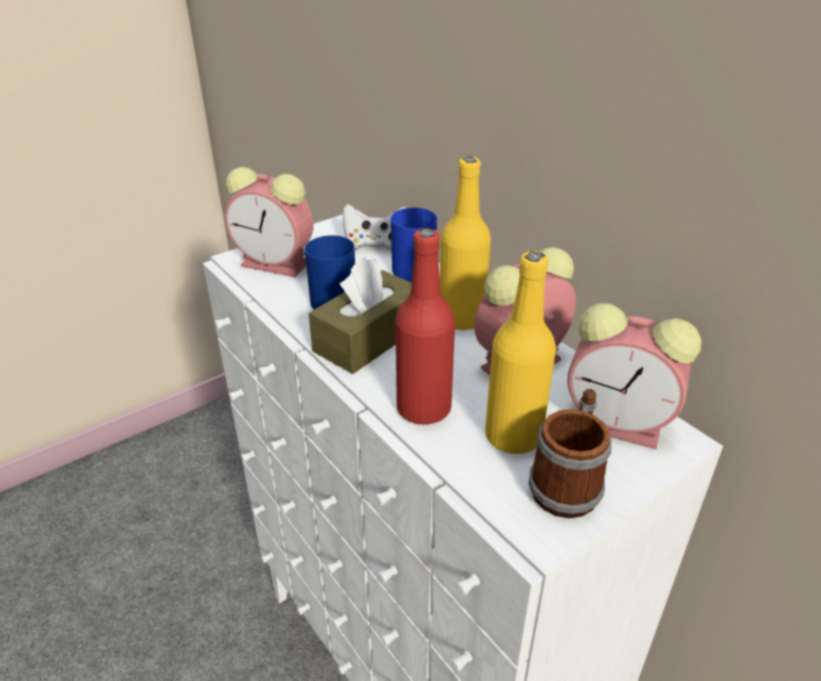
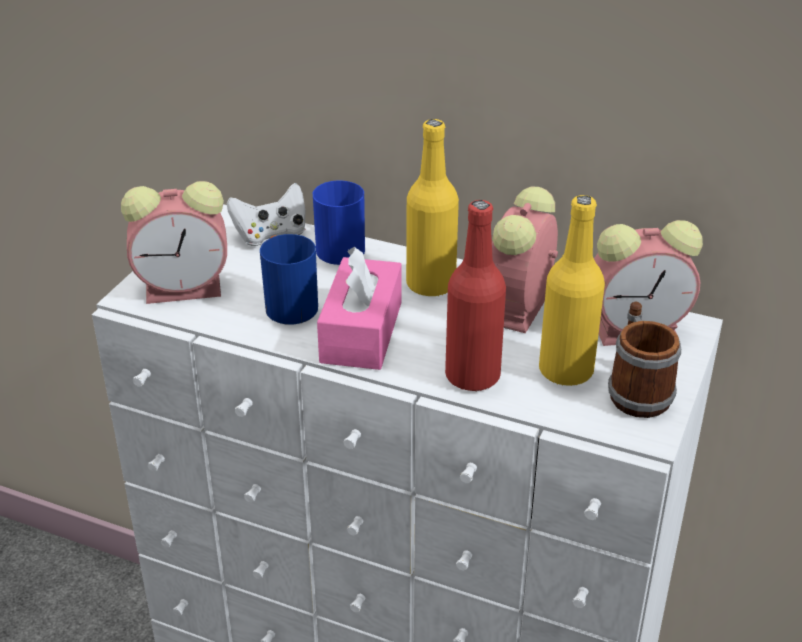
camera: 30 degrees left, 0 degrees up
(369, 338) = (361, 332): brown tissue box -> pink tissue box

